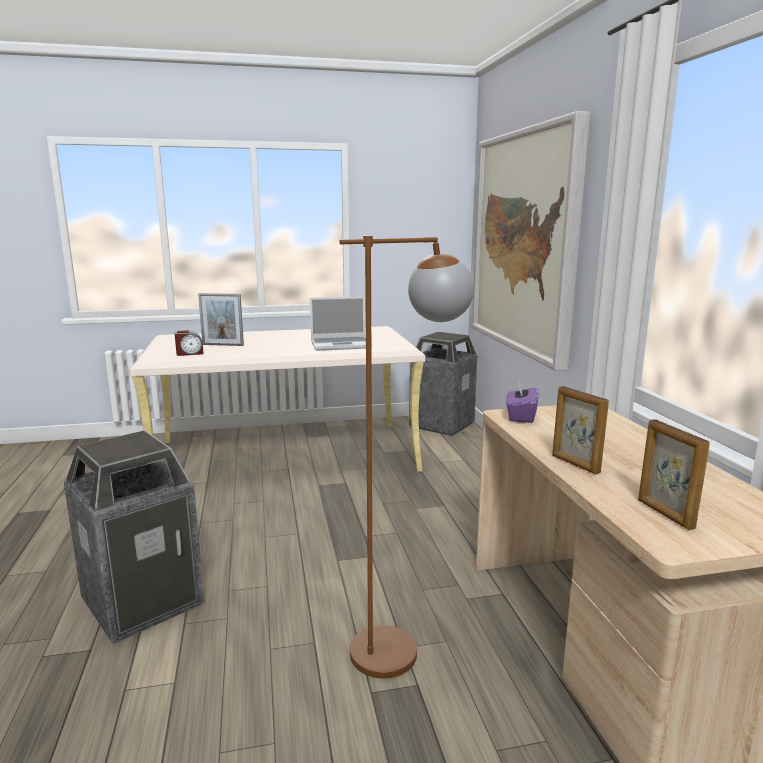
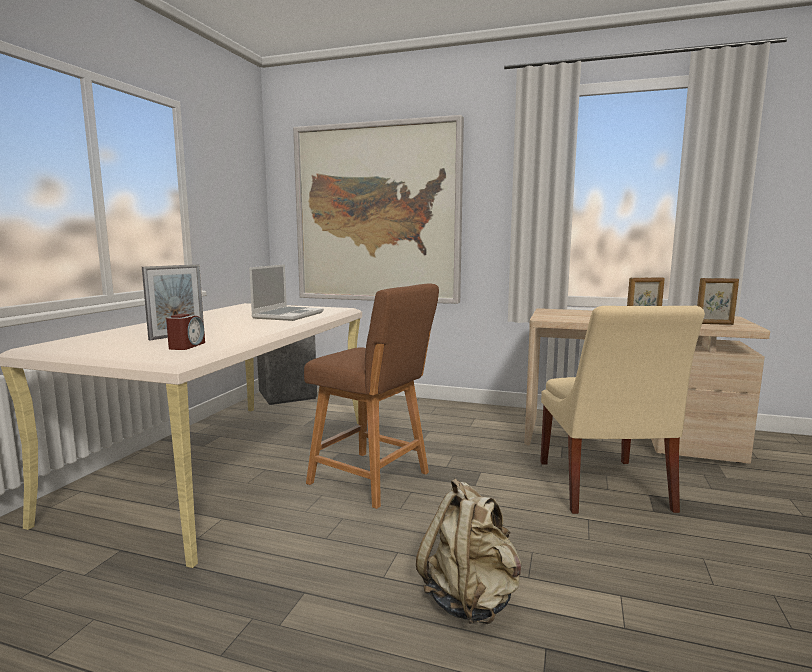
camera: 60 degrees left, 5 degrees down
(143, 602) = (470, 599): trash can -> beige backpack
(306, 511) = (373, 479): none -> brown stool
(403, 644) = (604, 488): brown floor lamp -> beige chair
(520, 416) = (551, 317): purple tissue box -> none

